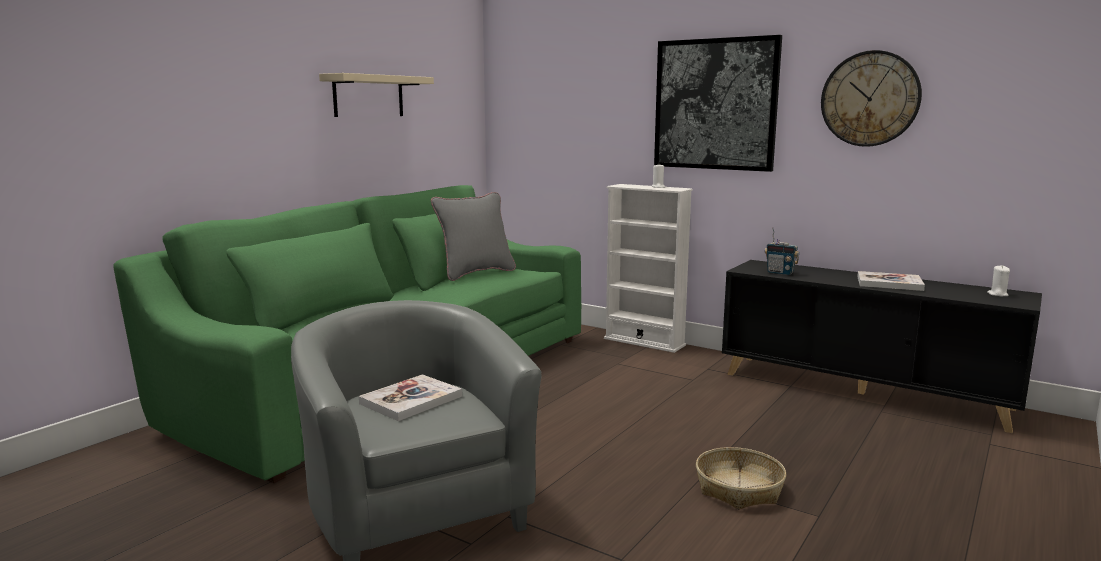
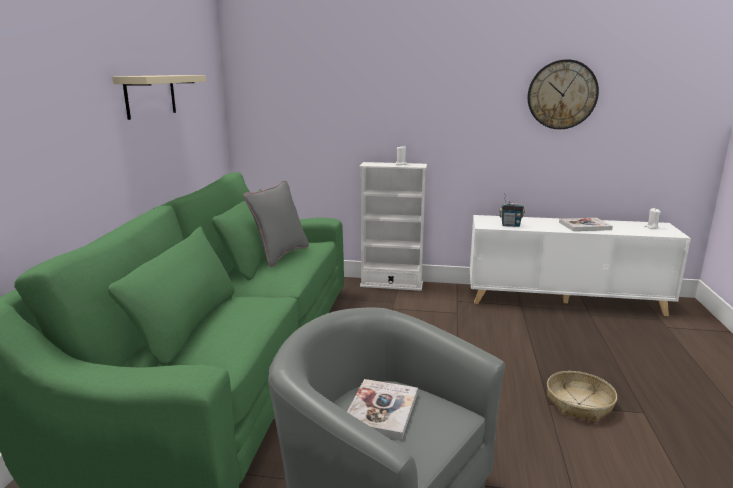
camera: 25 degrees left, 5 degrees up
(715, 104) = (443, 97): picture -> none
(863, 391) = (565, 300): black cabinet -> white cabinet

